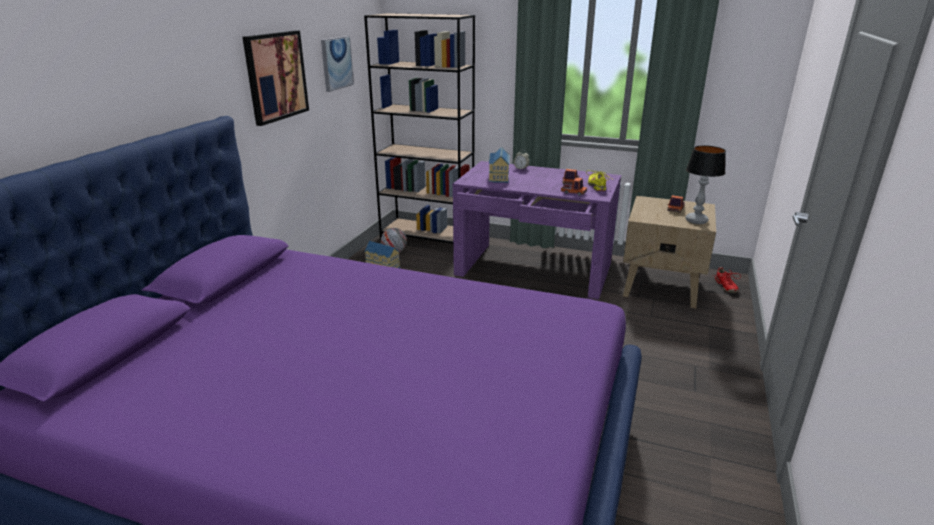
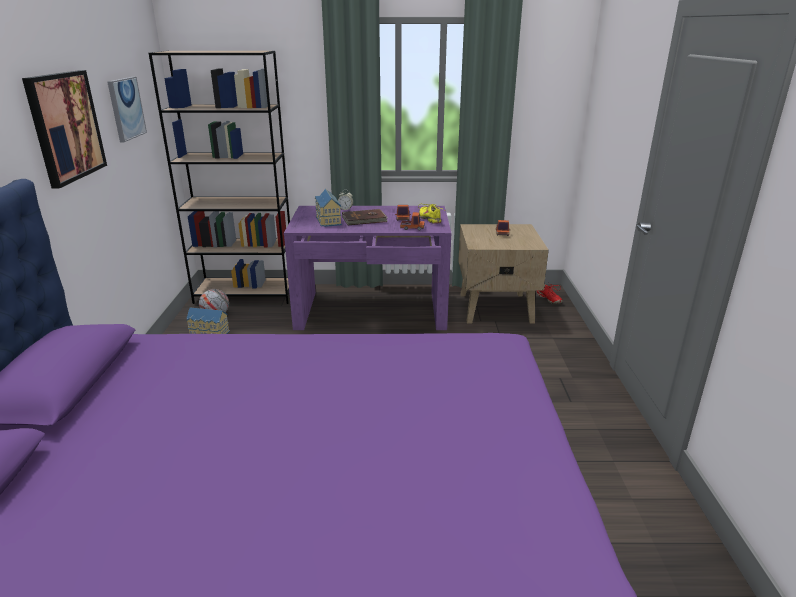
camera: 20 degrees left, 0 degrees up
(533, 180) = (364, 219): none -> brown book
(696, 221) = (526, 241): table lamp -> none

